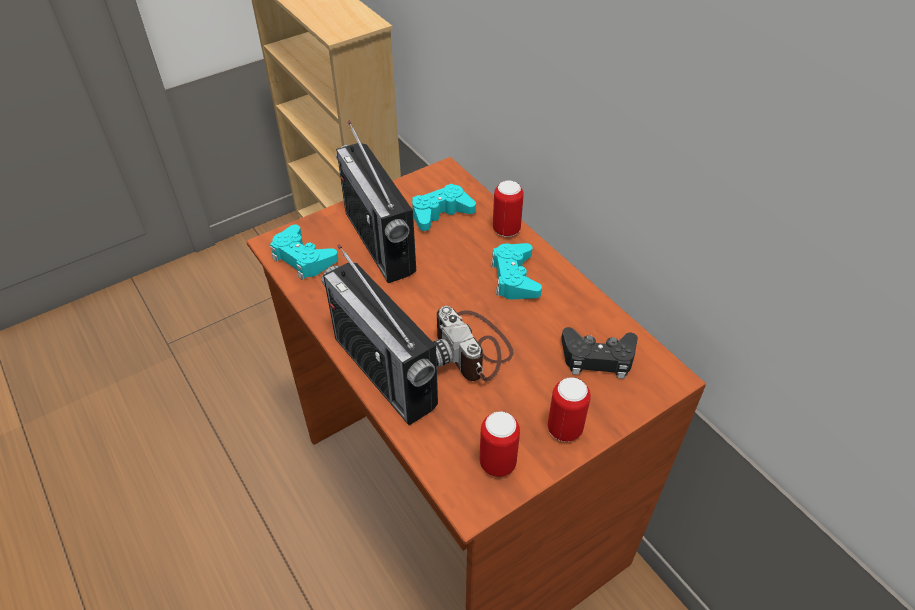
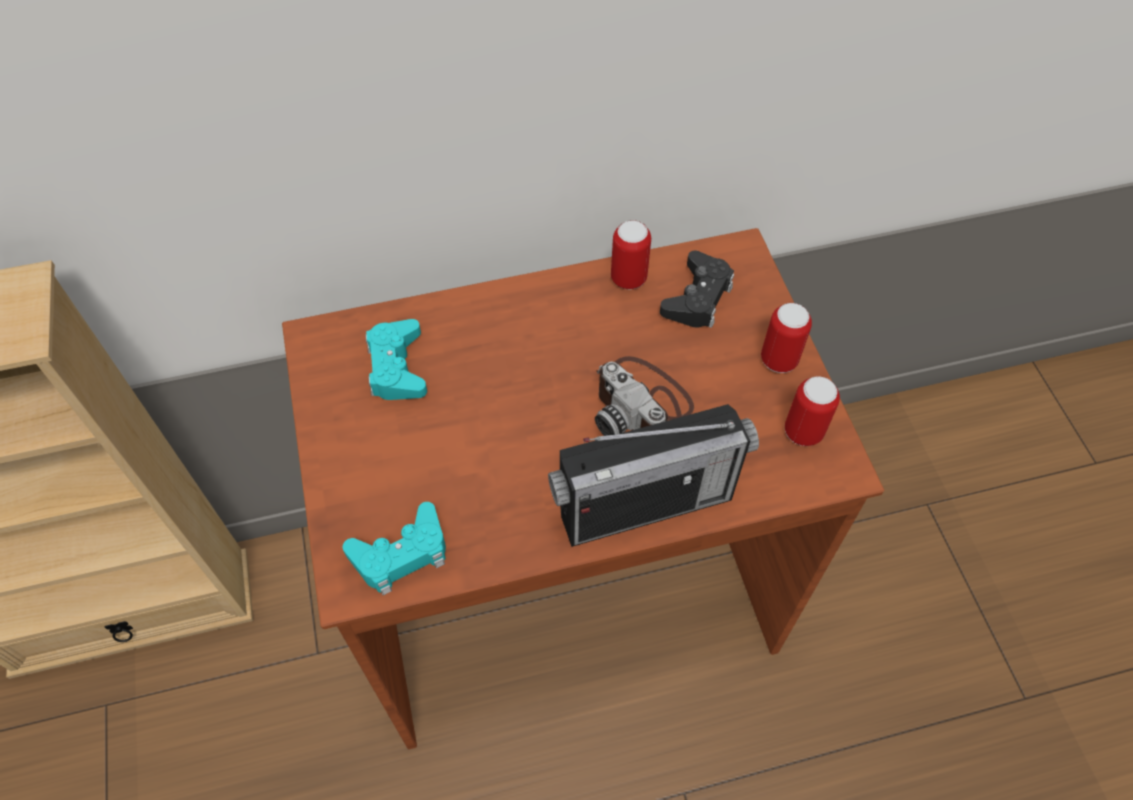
camera: 70 degrees left, 10 degrees up
(379, 242) = (417, 452): radio -> none
(471, 349) = (643, 406): camera -> camera turned 60 degrees clockwise
(506, 230) = (464, 309): can -> can (628, 278)
(514, 277) = (549, 328): turquoise game controller -> none

